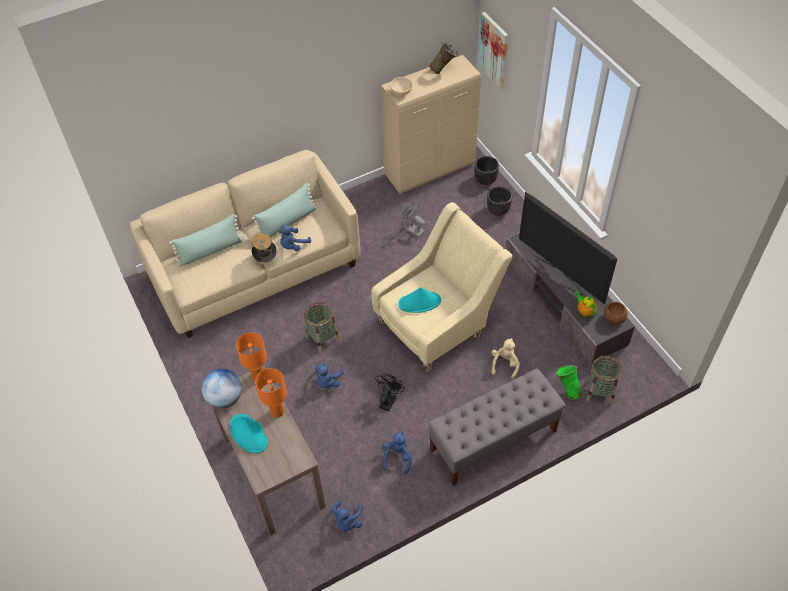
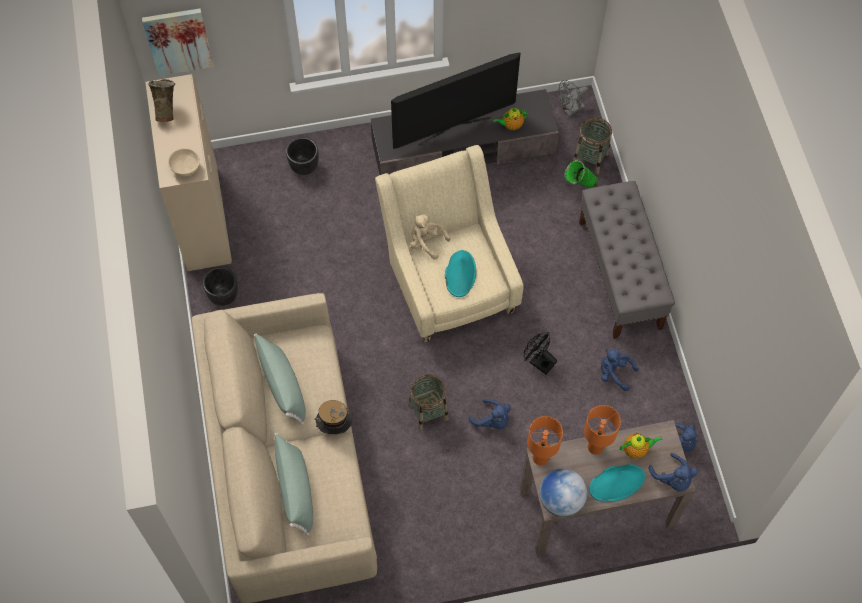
camera: 75 degrees left, 10 degrees up
(282, 442) = (636, 450): none -> teapot
(293, 245) = (325, 387): blue plush toy -> blue plush toy (673, 479)
(412, 230) = (296, 267): grey fan -> grey fan (570, 110)
(485, 180) = (248, 163): black planter -> black planter (223, 296)
(504, 364) = (528, 233): beige plush toy -> beige plush toy (426, 242)
(613, 318) = (530, 104): brown bowl -> none

